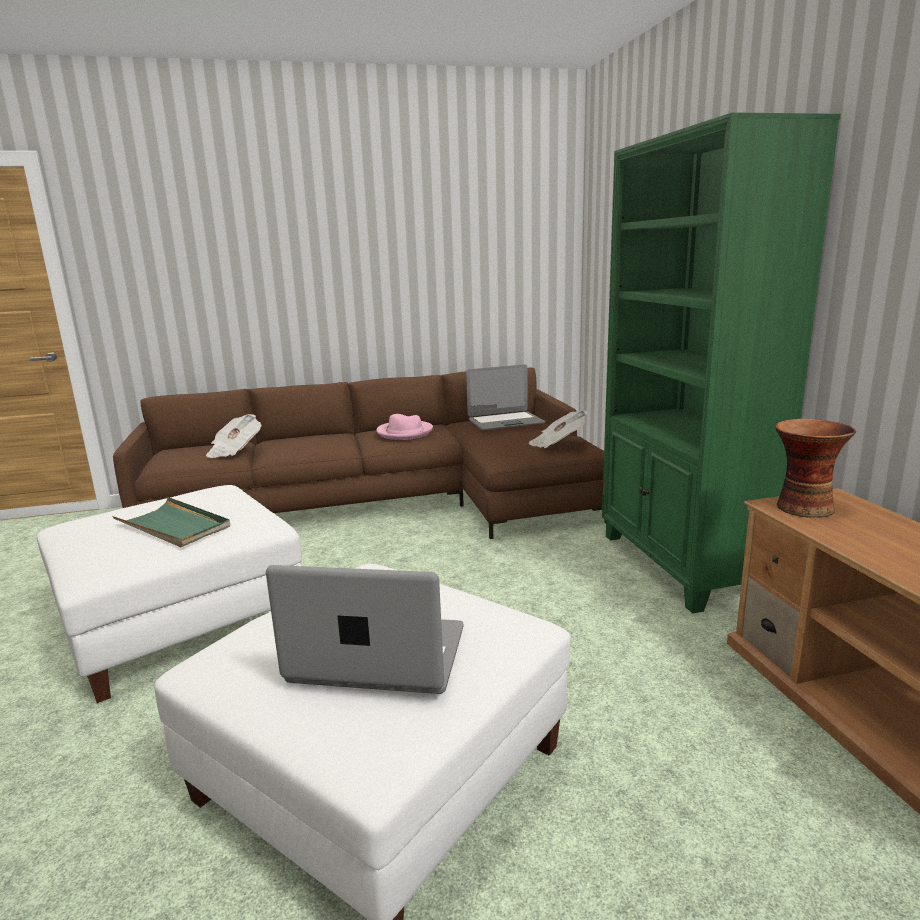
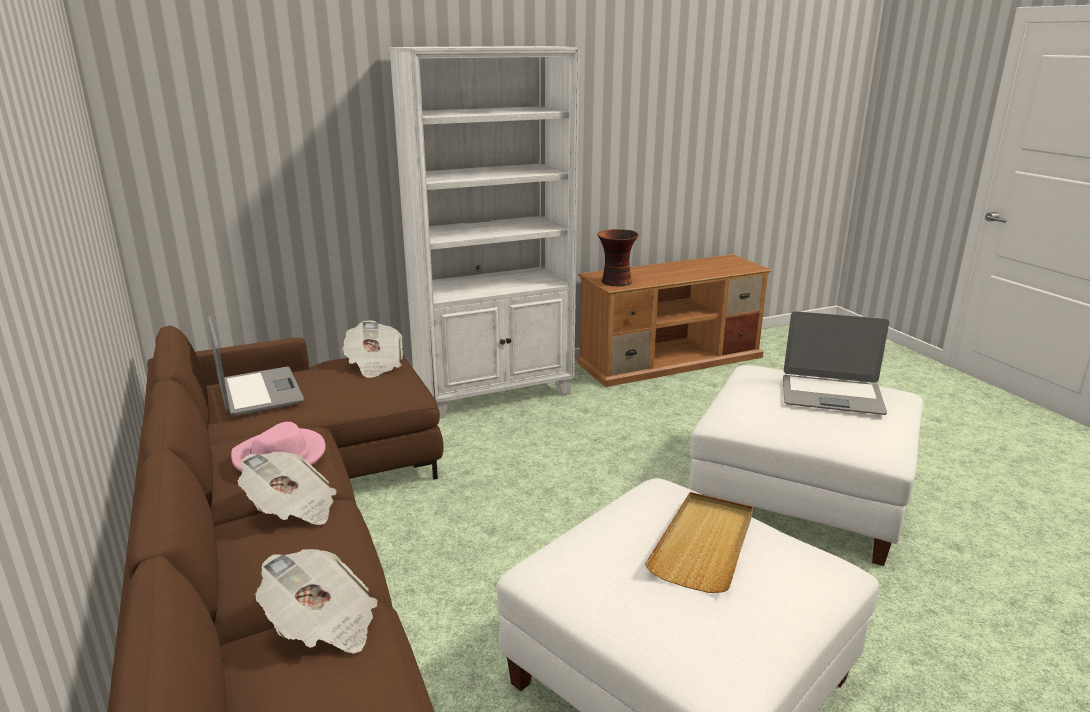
camera: 100 degrees left, 5 degrees up
(174, 526) = (704, 544): green tray -> beige tray
(343, 439) = (292, 509): none -> newspaper
(377, 657) = (831, 396): laptop -> laptop turned 75 degrees counterclockwise
(680, 565) = (495, 392): green bookcase -> white bookcase

